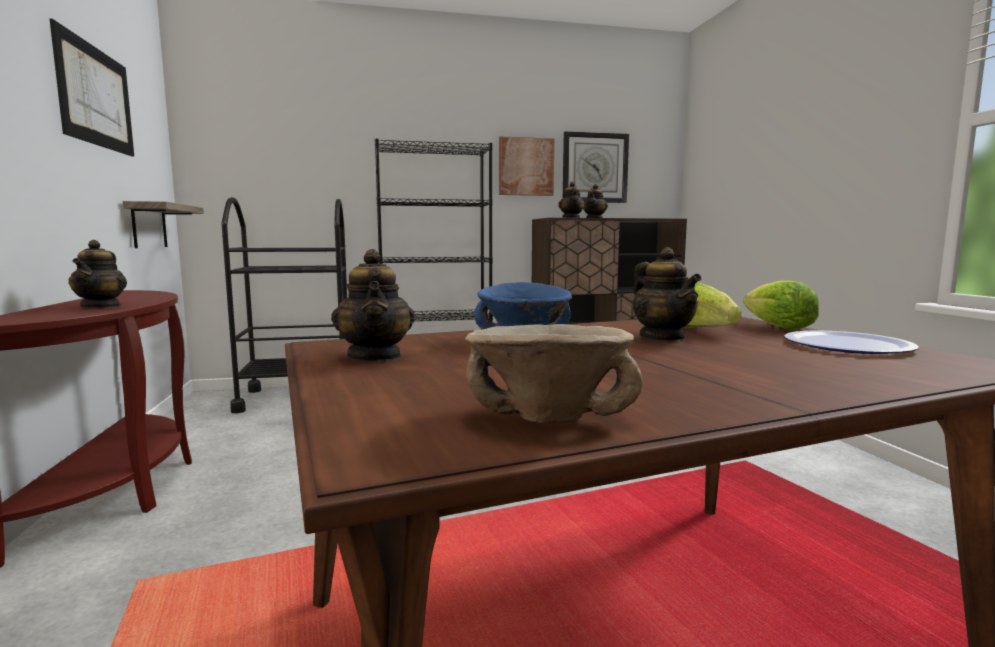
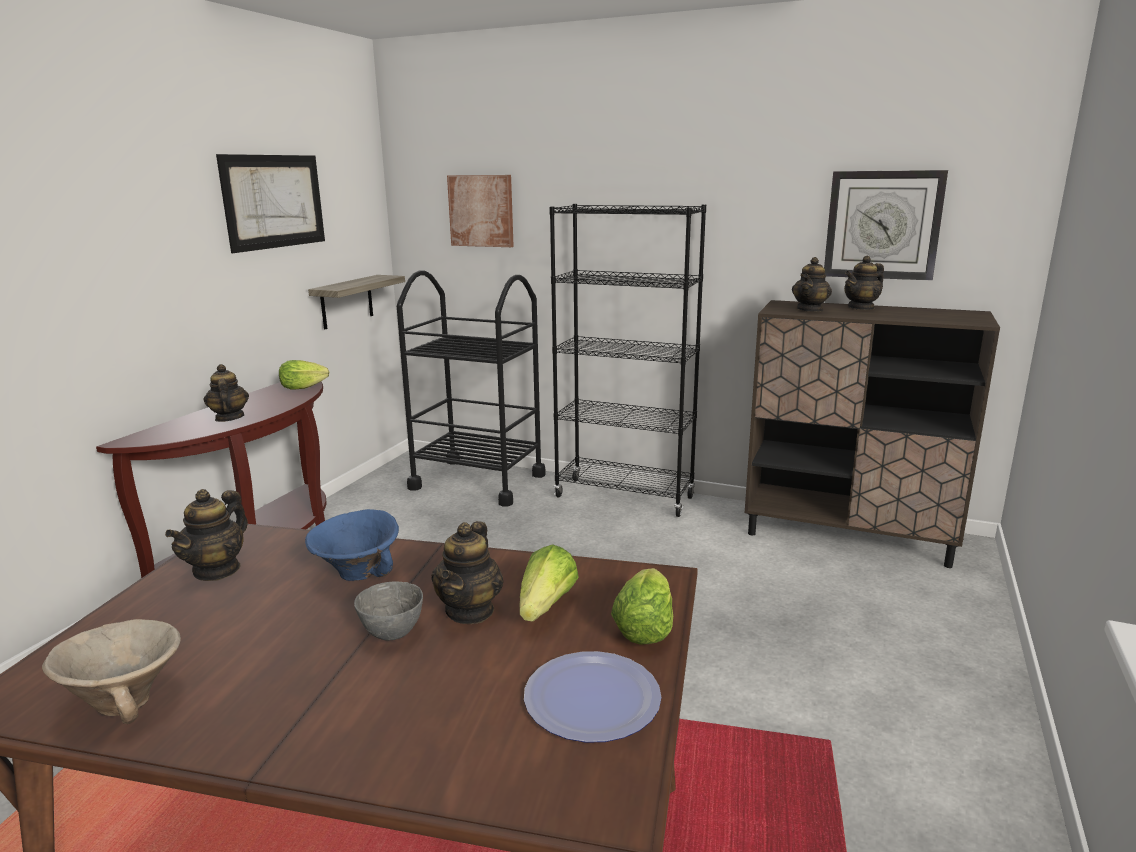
camera: 35 degrees right, 10 degrees up
(101, 306) = (229, 418): teapot -> teapot turned 135 degrees clockwise
(148, 293) = (302, 388): none -> lettuce
(526, 167) = (770, 224): picture -> picture (481, 211)
(647, 351) = (391, 634): none -> grey bowl

